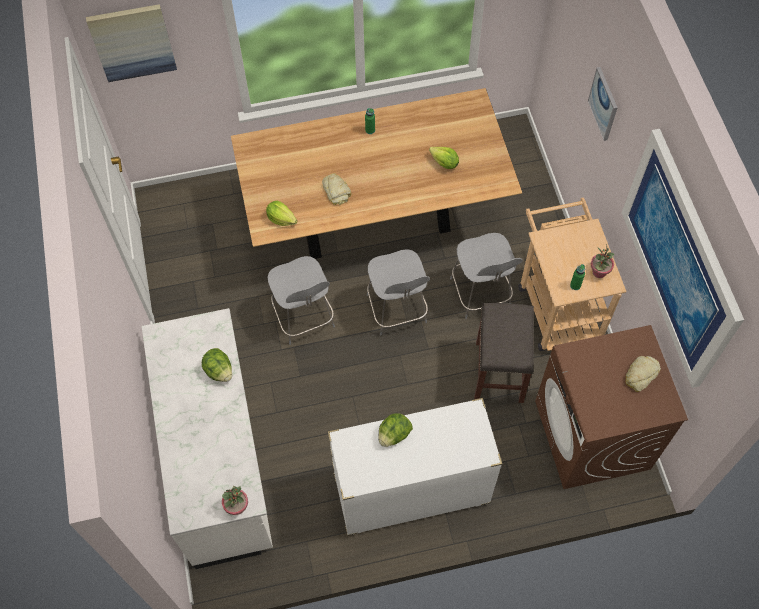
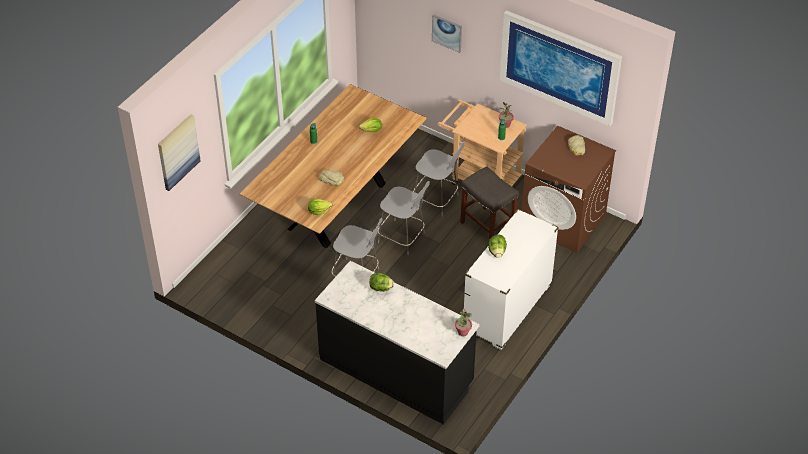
camera: 45 degrees left, 15 degrees down
(221, 462) = (396, 371): white counter -> black counter

